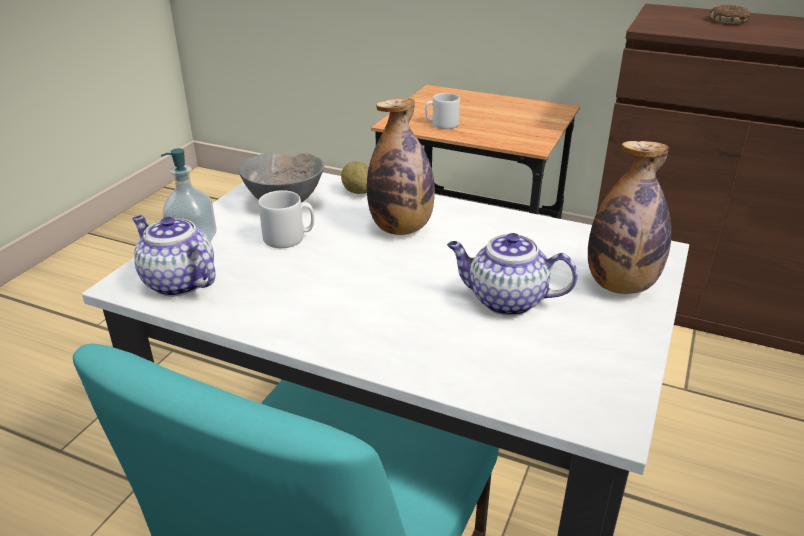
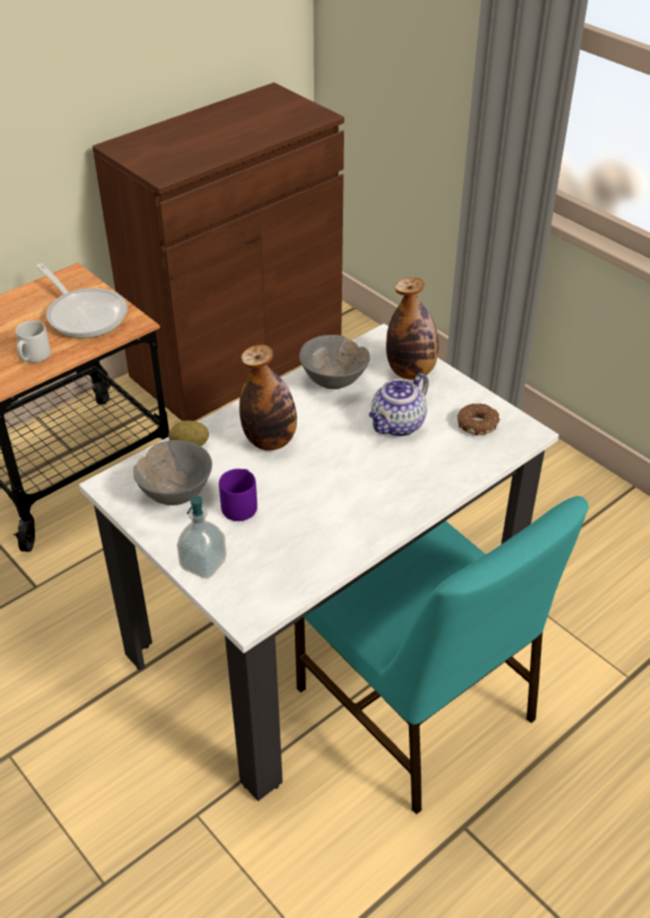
camera: 65 degrees left, 10 degrees up
(177, 282) = (266, 583): teapot -> none
(289, 238) = (241, 505): grey mug -> purple mug
(517, 126) = (84, 314): none -> frying pan
(538, 239) = (334, 382): none -> grey bowl
(729, 21) = (185, 136): donut -> donut (477, 424)

